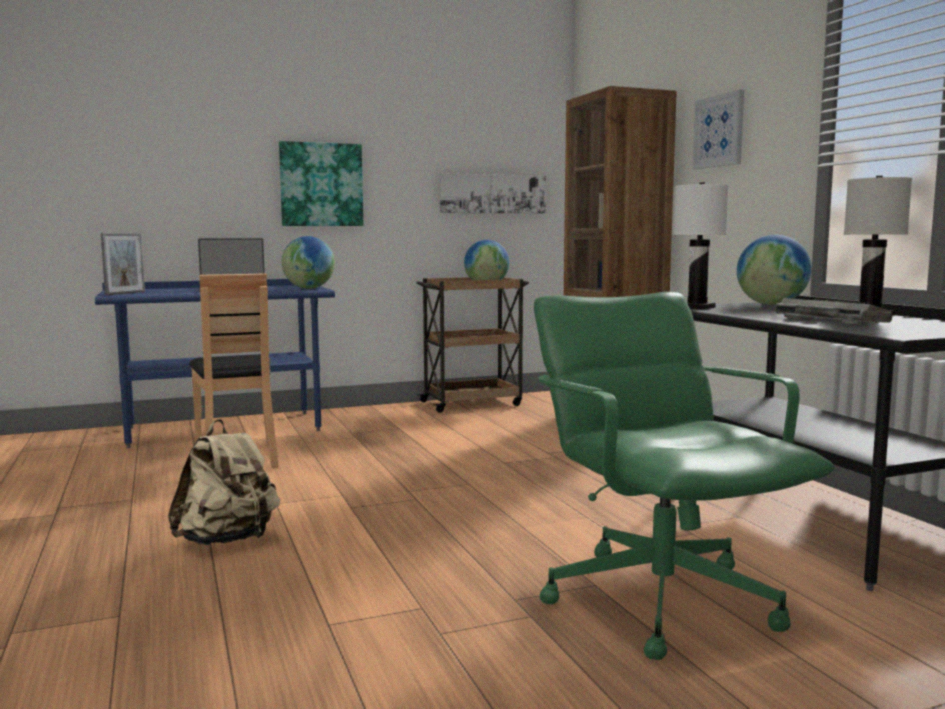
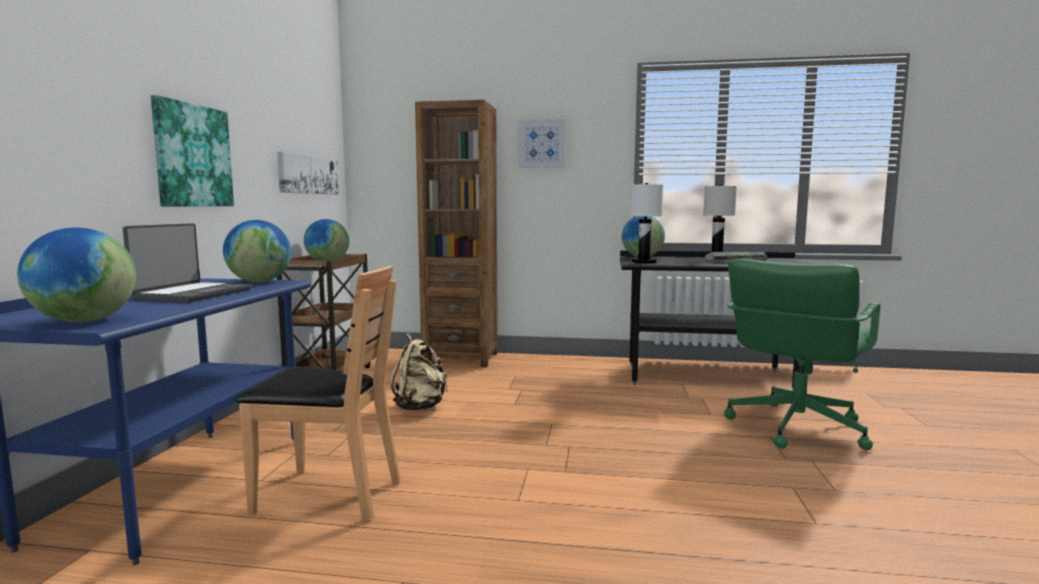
camera: 60 degrees left, 0 degrees up
(125, 293) = (84, 321): picture frame -> globe
(228, 540) = (607, 538): beige backpack -> beige backpack (420, 407)
(661, 599) = (795, 428): green office chair -> green office chair turned 60 degrees counterclockwise

